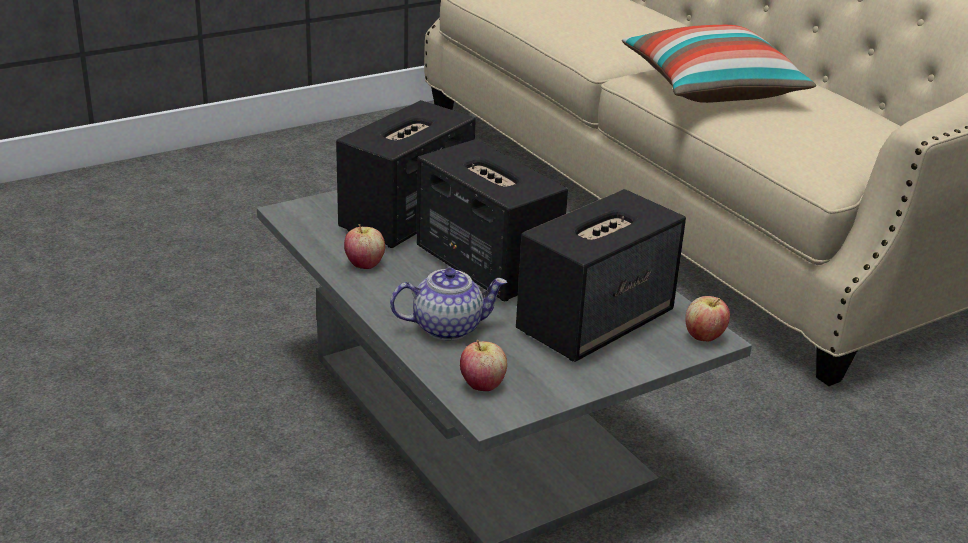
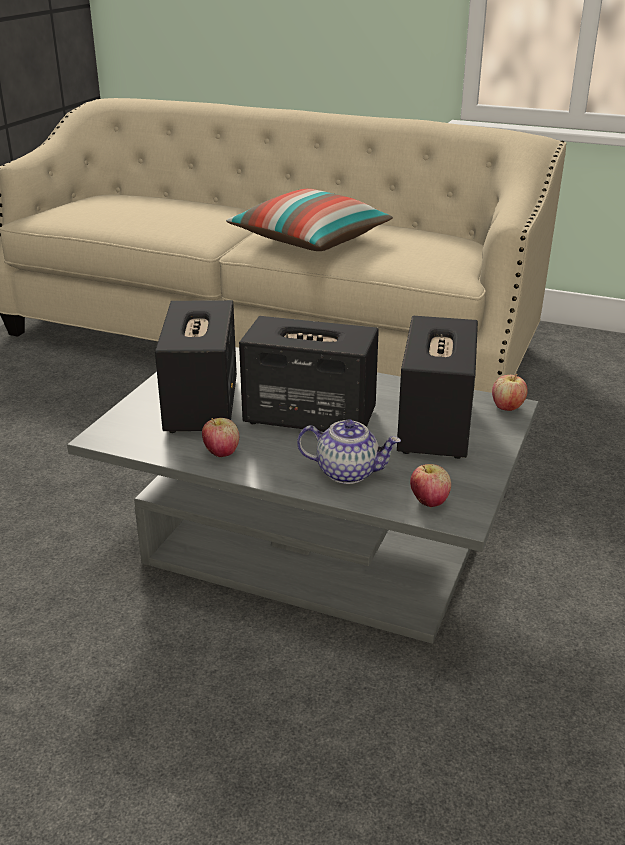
camera: 35 degrees left, 0 degrees up
(448, 327) = (348, 472): teapot -> teapot turned 60 degrees clockwise

